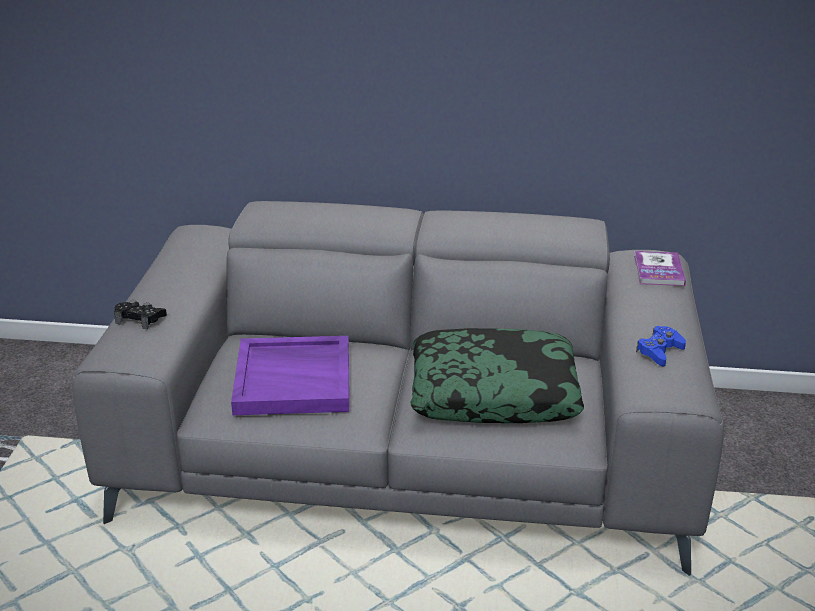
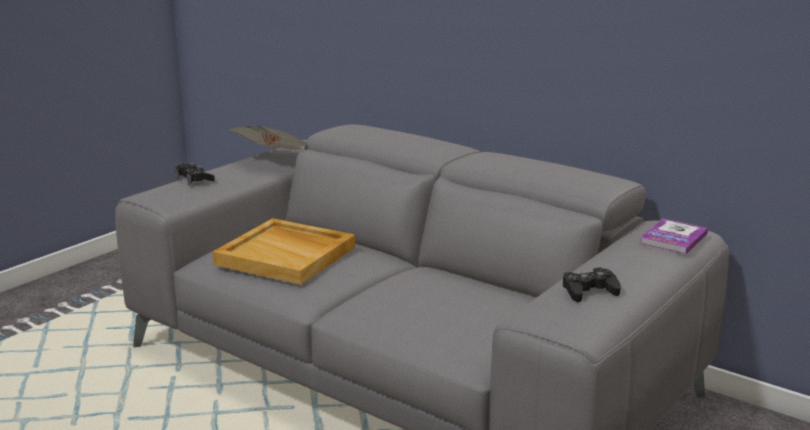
camera: 30 degrees right, 10 degrees down
(190, 265) = (273, 159): none -> newspaper
(294, 379) = (287, 255): purple tray -> beige tray
(494, 392) = (438, 304): pillow -> none
(659, 351) = (589, 291): blue game controller -> black game controller

